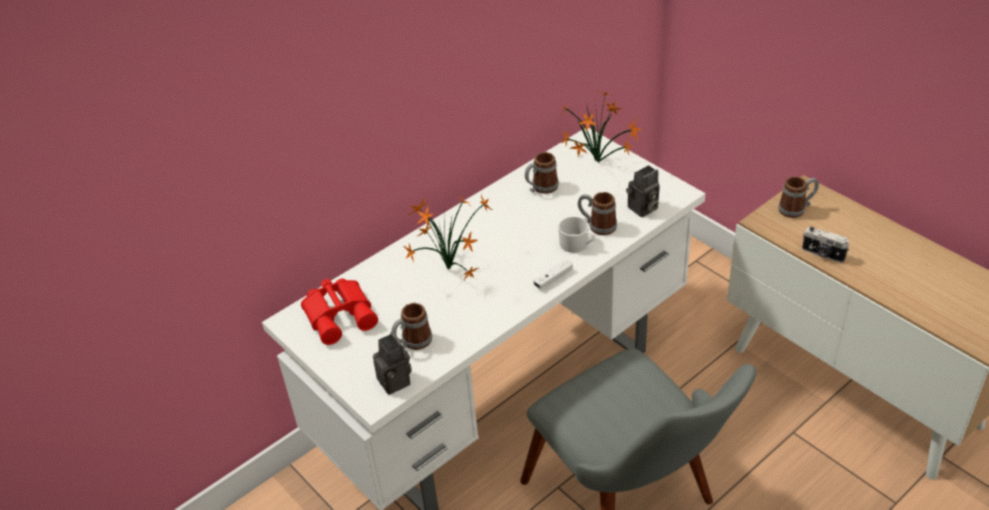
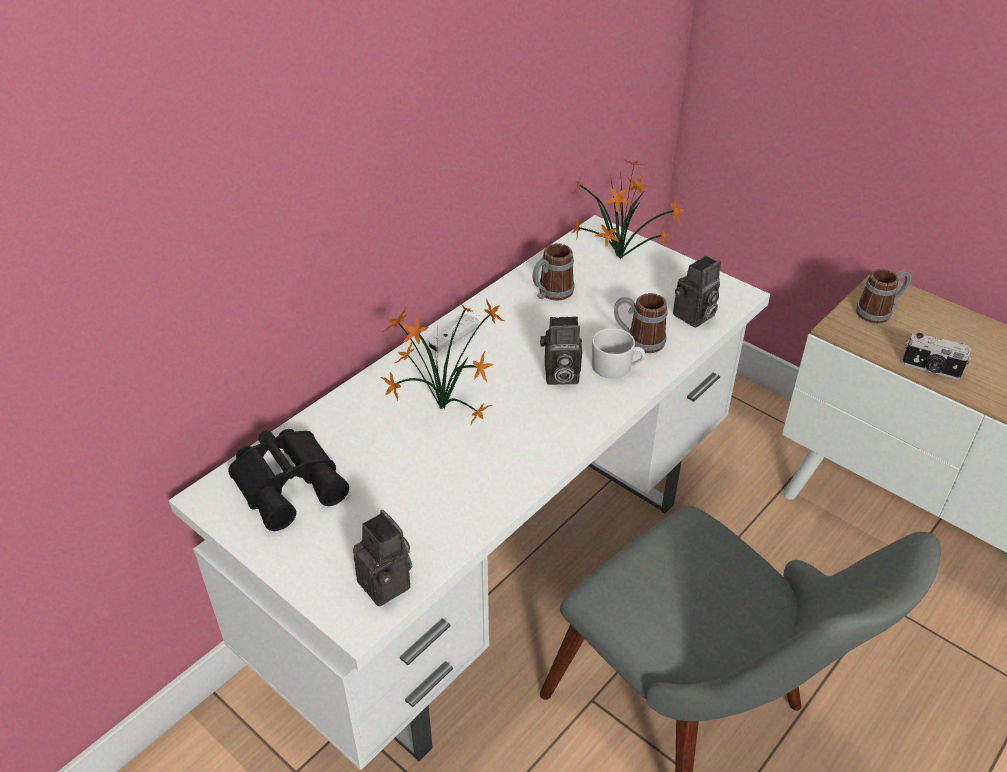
camera: 10 degrees left, 0 degrees up
(340, 314) = (290, 482): red binoculars -> black binoculars
(412, 343) = (404, 521): mug -> none
(535, 249) = (559, 376): none -> camera
(553, 278) = (593, 416): white game controller -> white game controller (454, 339)

